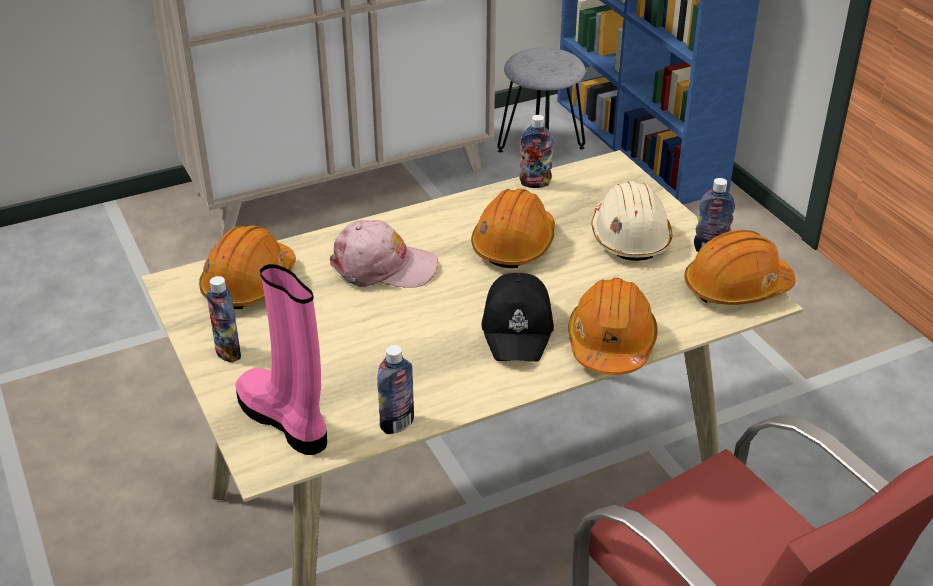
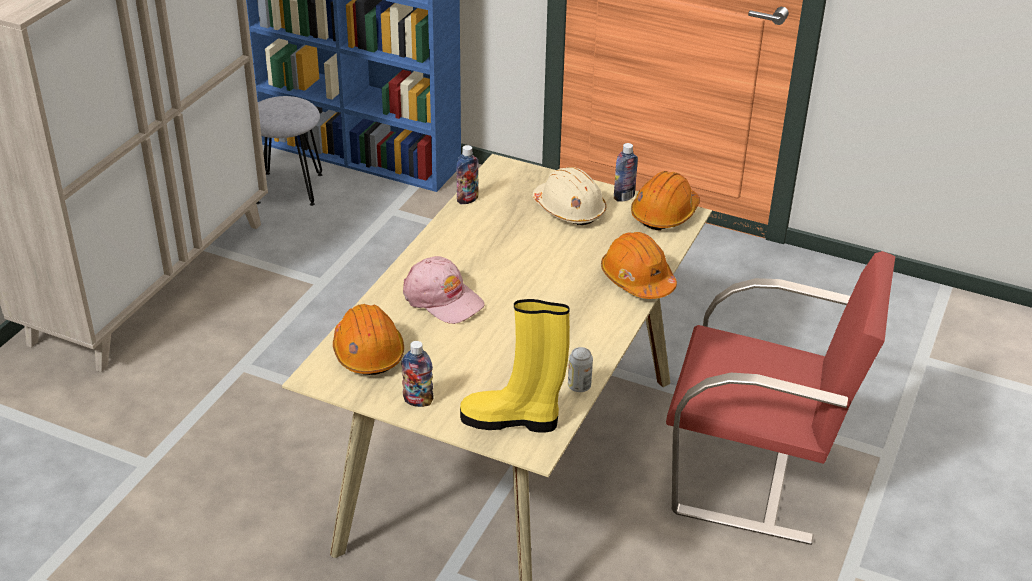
camera: 40 degrees left, 0 degrees up
(286, 421) = (512, 420): pink boot -> yellow boot
(383, 267) = (442, 299): pink cap -> pink cap turned 75 degrees clockwise
(397, 424) = (579, 386): bottle -> can
(514, 244) = (506, 246): orange hard hat -> none
(518, 328) = (575, 296): black cap -> none

